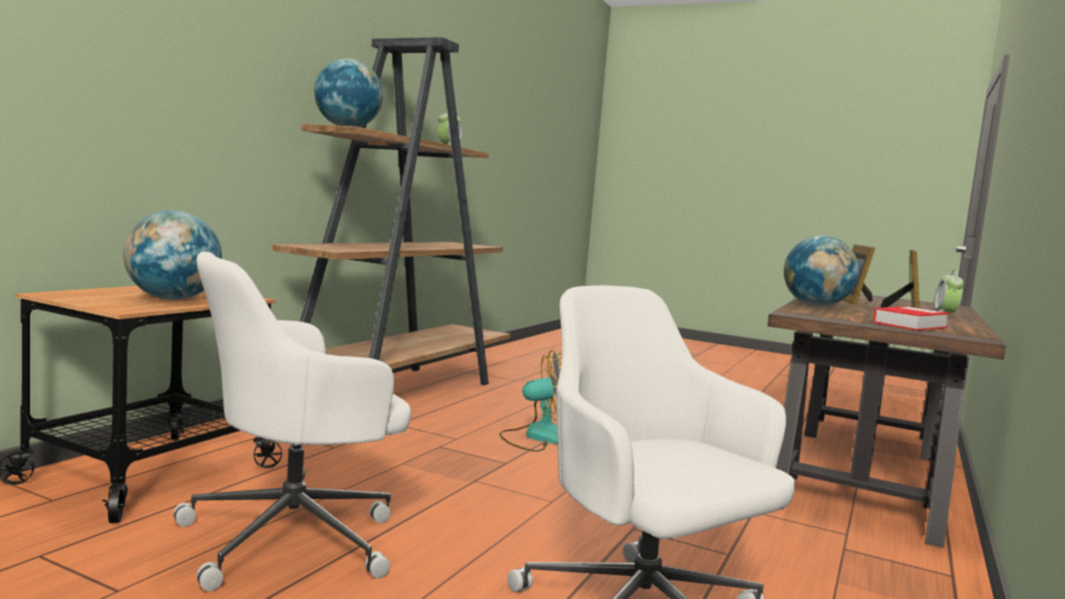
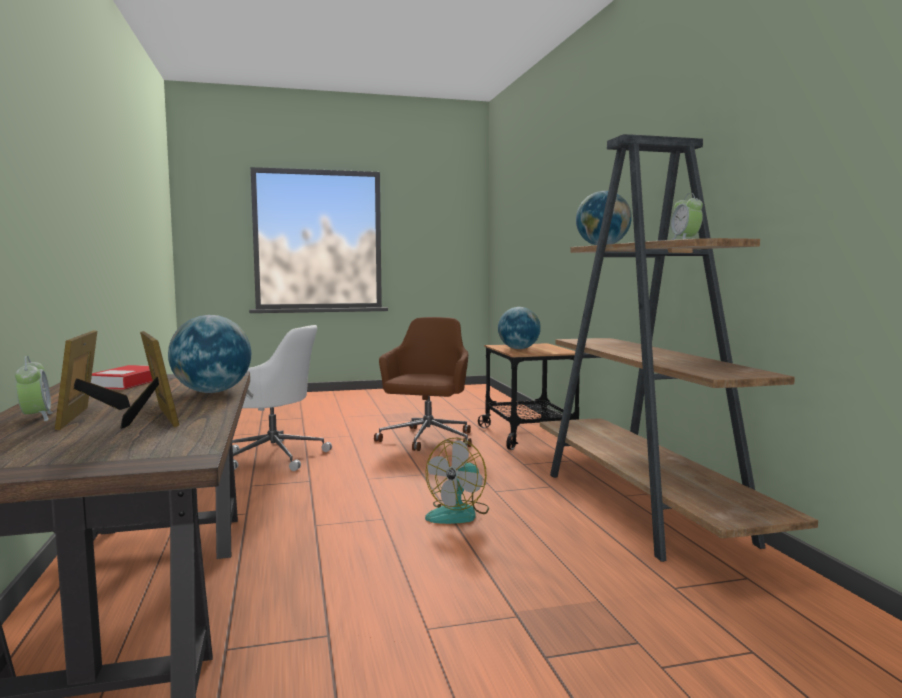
camera: 140 degrees right, 0 degrees up
(295, 537) = (427, 440): white office chair -> brown office chair

